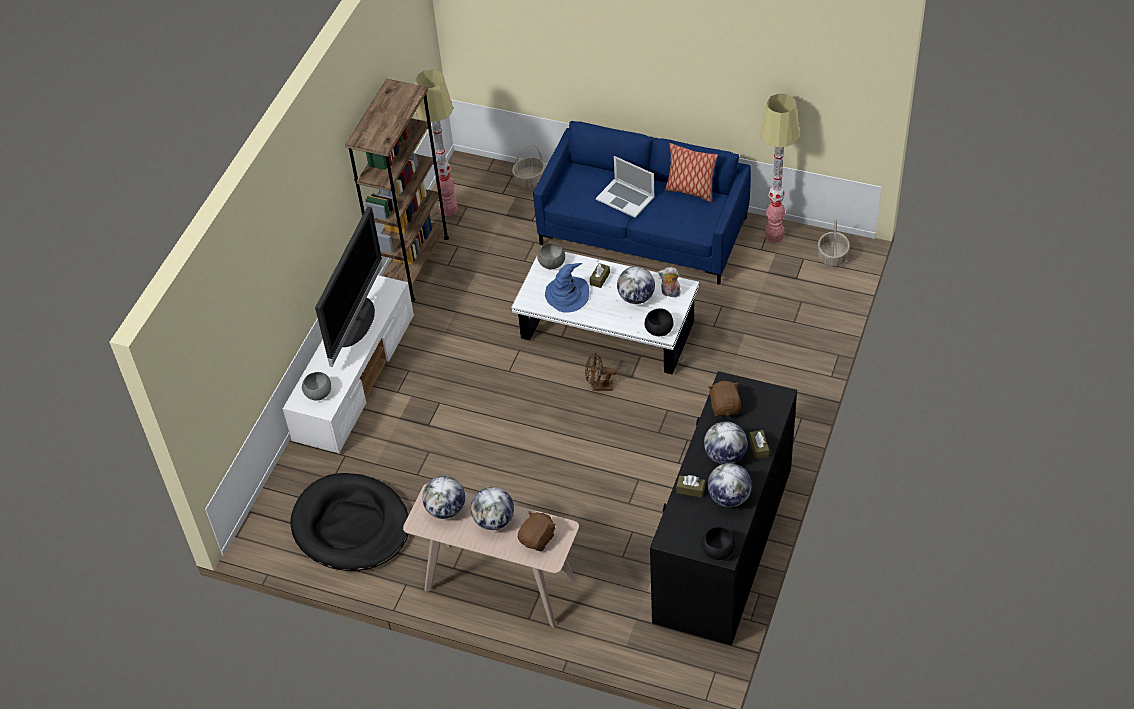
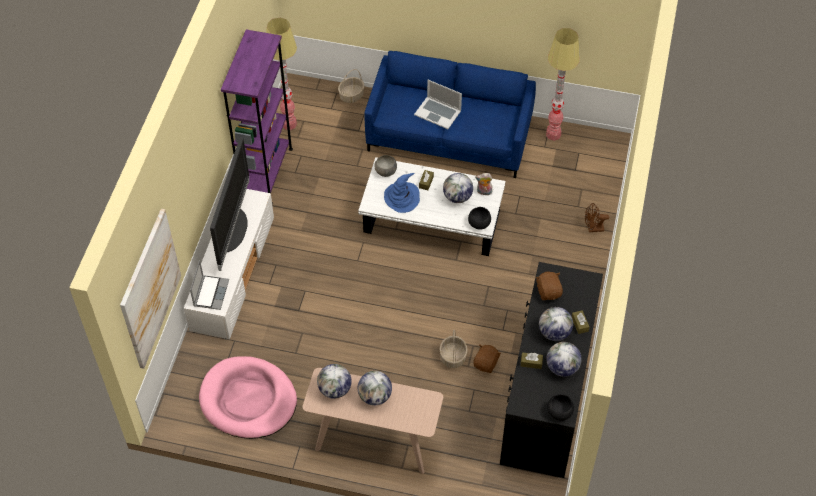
camera: 10 degrees left, 5 degrees up
(230, 370) = (150, 289): none -> picture
(318, 392) = (211, 292): grey bowl -> laptop
(351, 526) = (248, 400): black dog bed -> pink dog bed
(413, 264) = (266, 173): brown bookcase -> purple bookcase
(538, 539) = (412, 409): brown plush toy -> brown plush toy (486, 363)
(599, 386) = (431, 269): brown fan -> brown fan (593, 228)
(690, 191) = (489, 104): pillow -> none
(832, 257) = (601, 150): basket -> basket (453, 357)

